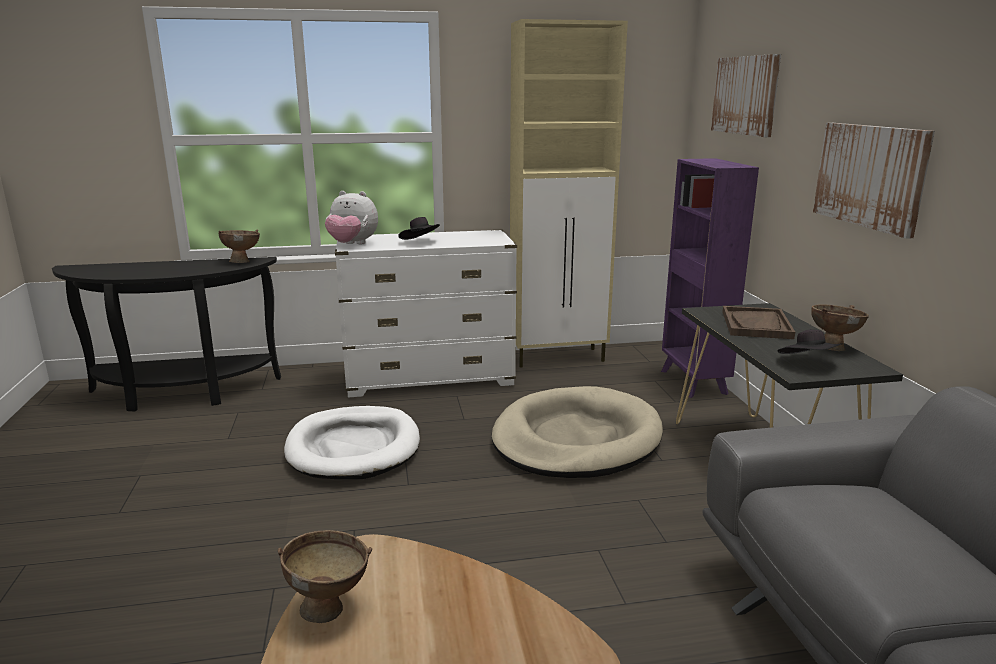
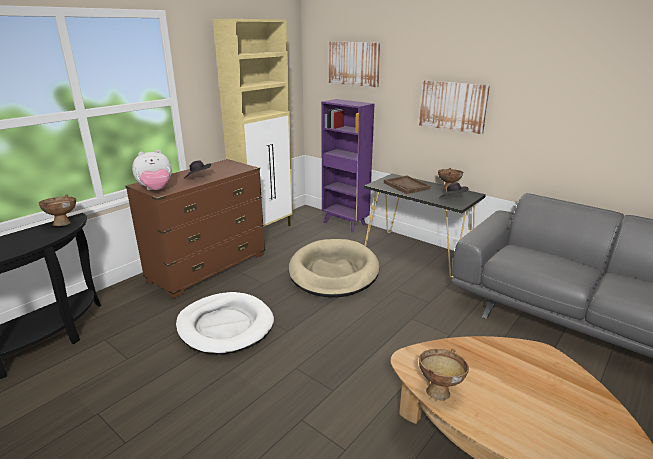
camera: 40 degrees left, 5 degrees up
(429, 378) = (208, 267): white dresser -> brown dresser

